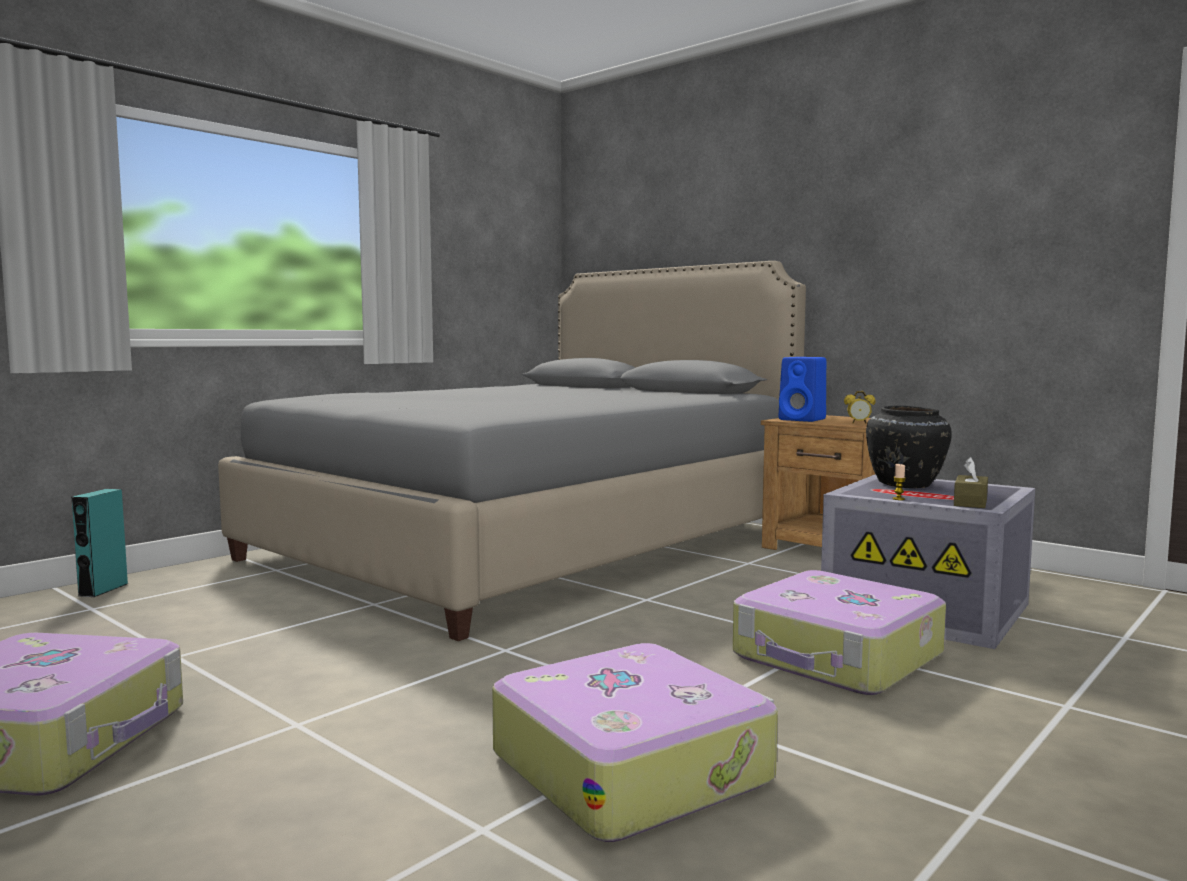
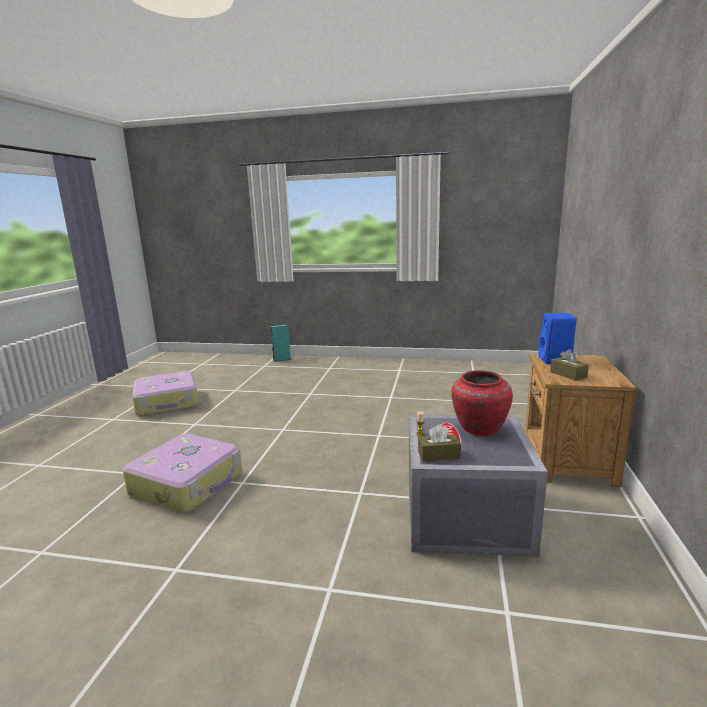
camera: 60 degrees right, 10 degrees up
(531, 544) = (430, 389): grey bed -> none
(837, 657) = (344, 501): suitcase -> none
(858, 423) = (568, 374): alarm clock -> brown tissue box
(905, 485) = (478, 429): black vase -> red vase

